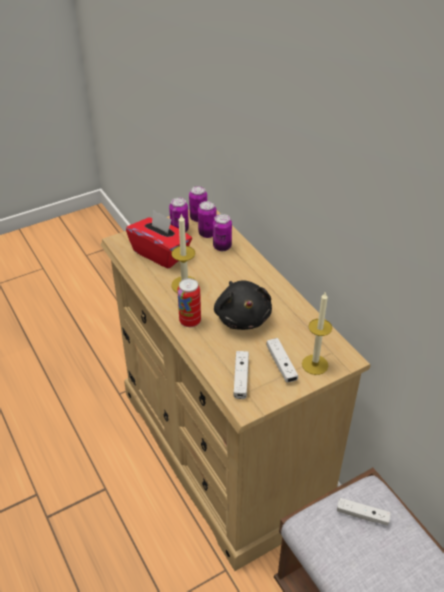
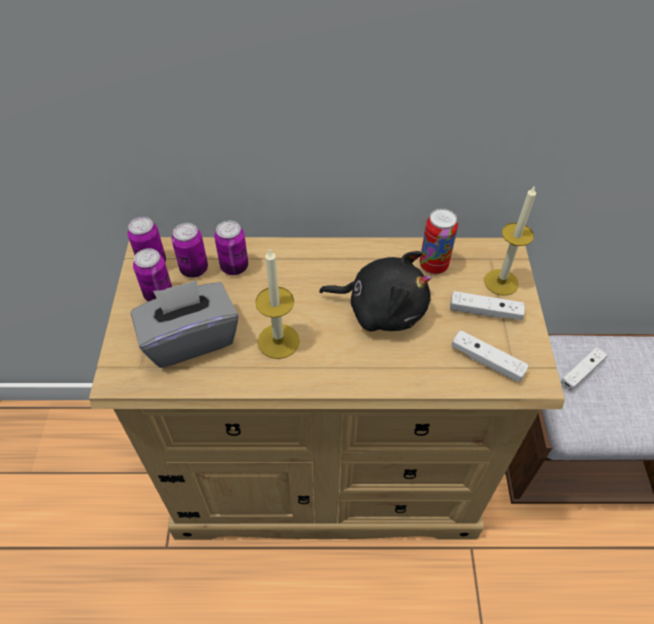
camera: 60 degrees left, 10 degrees up
(161, 253) = (190, 338): red tissue box -> grey tissue box
(190, 321) = (353, 367): can -> can (433, 265)

